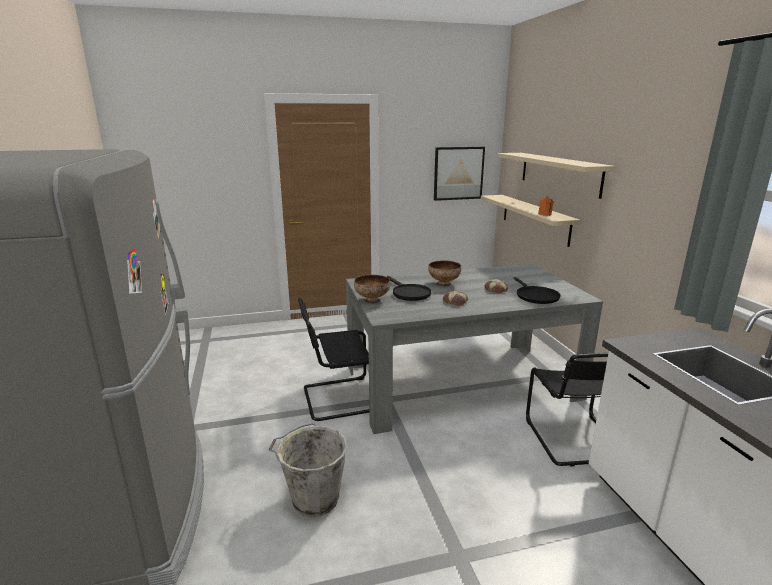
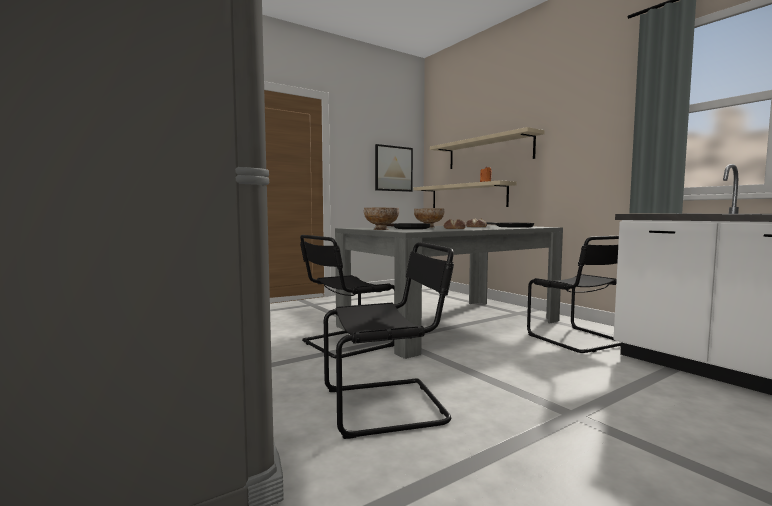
camera: 20 degrees left, 15 degrees down
(313, 499) = (389, 406): grey bucket -> black chair

